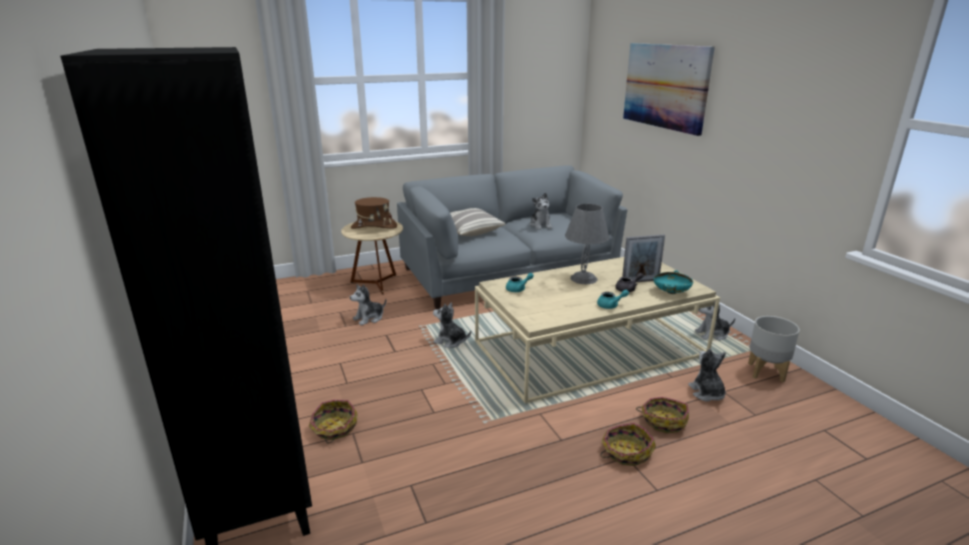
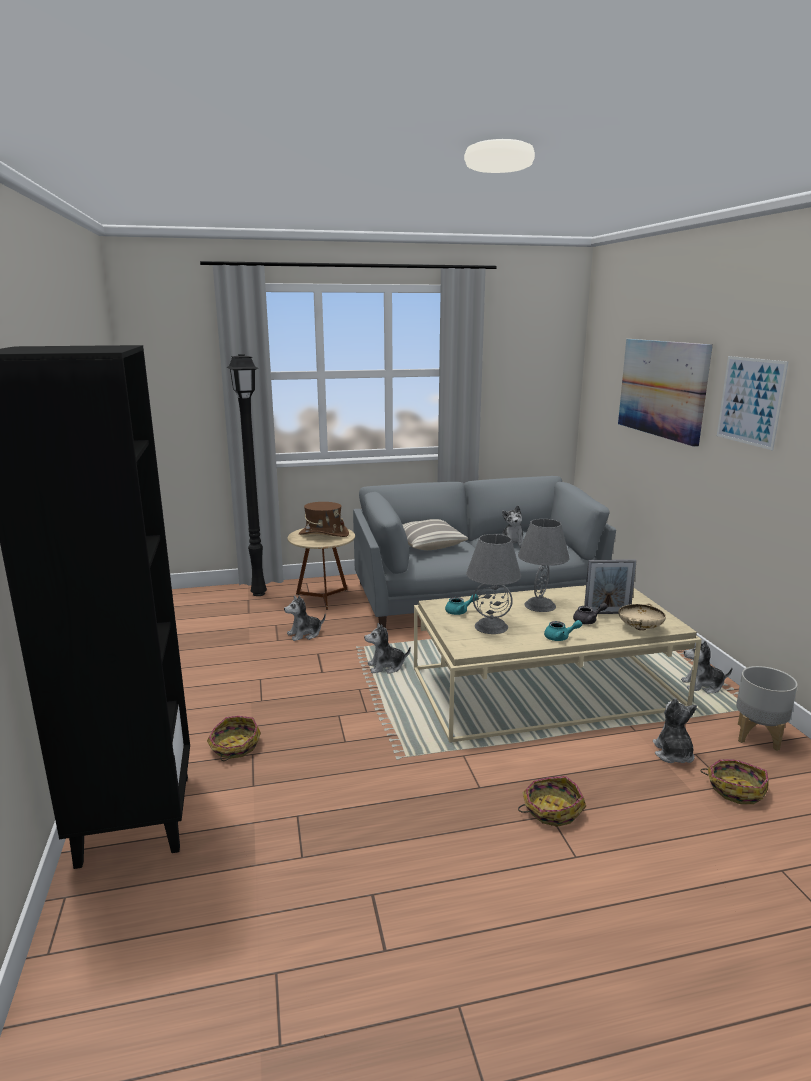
camera: 10 degrees right, 5 degrees down
(314, 284) = (257, 593): none -> black floor lamp
(450, 341) = (386, 666): plush toy -> plush toy turned 45 degrees counterclockwise
(550, 300) = (491, 626): none -> grey table lamp
(663, 421) = (608, 779): basket -> basket (735, 789)
(671, 292) = (640, 628): turquoise bowl -> beige bowl
(751, 95) = (750, 401): none -> picture

